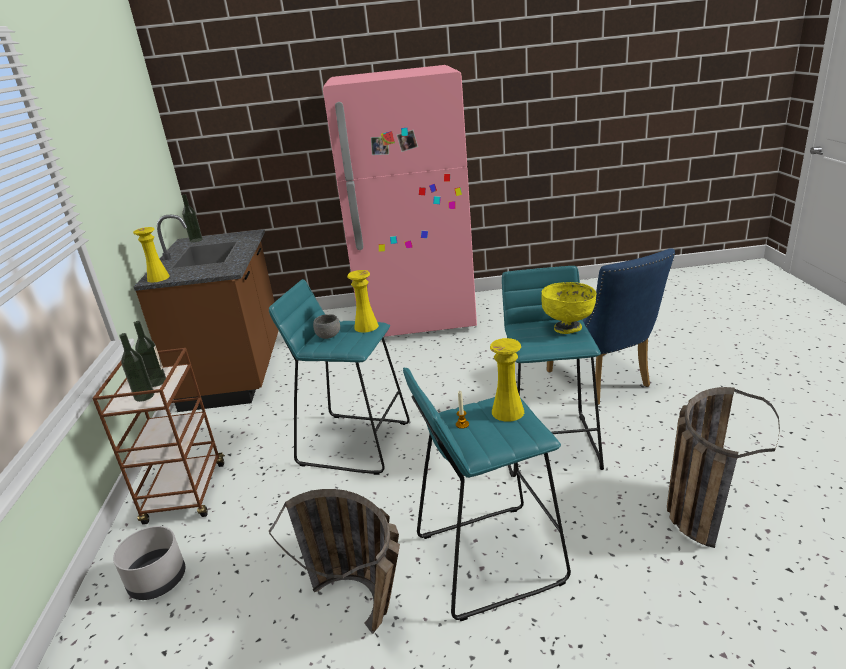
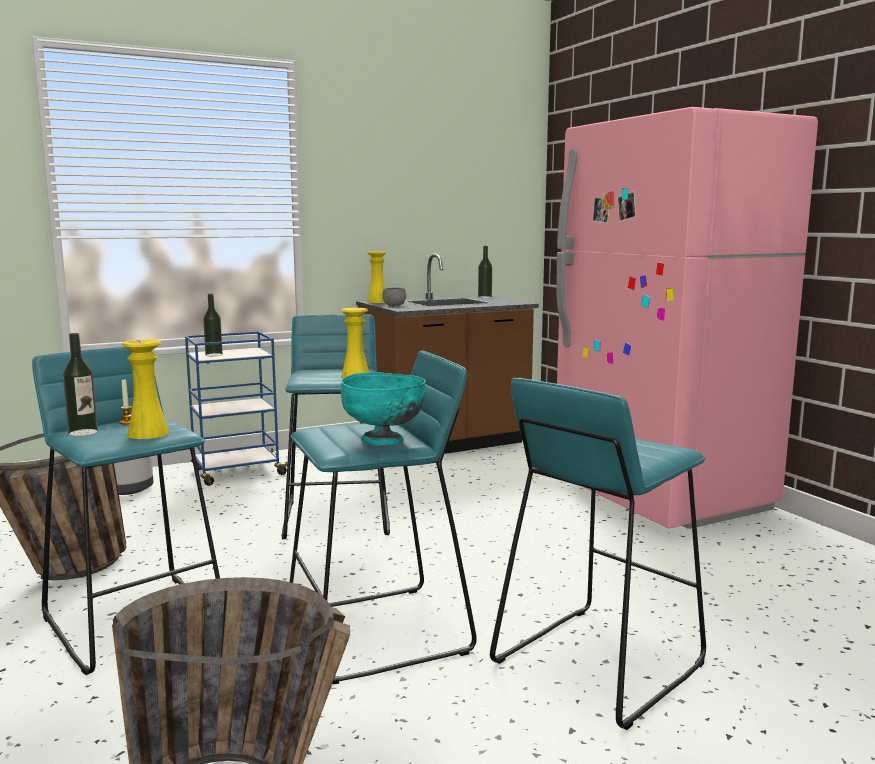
camera: 65 degrees right, 15 degrees down
(157, 382) = (238, 353): bottle -> bottle (83, 432)
(186, 494) = (237, 472): brown cart -> blue cart
(328, 336) = (329, 371): grey bowl -> grey bowl (394, 305)
(568, 328) = (383, 441): yellow bowl -> turquoise bowl
(602, 382) = (596, 663): blue chair -> turquoise stool

